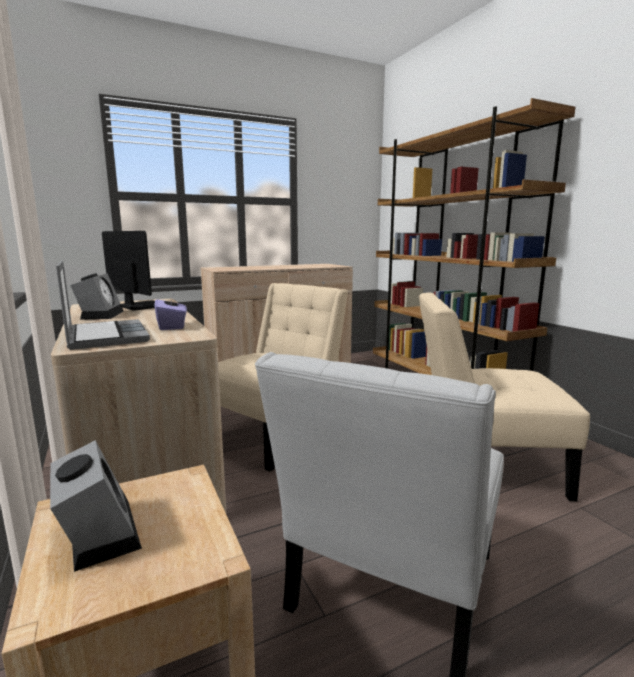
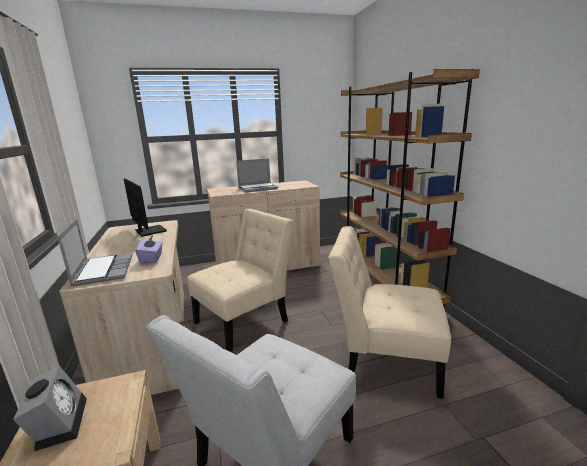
camera: 10 degrees right, 5 degrees up
(100, 315) = (117, 242): alarm clock -> none
(273, 267) = (258, 188): none -> laptop

